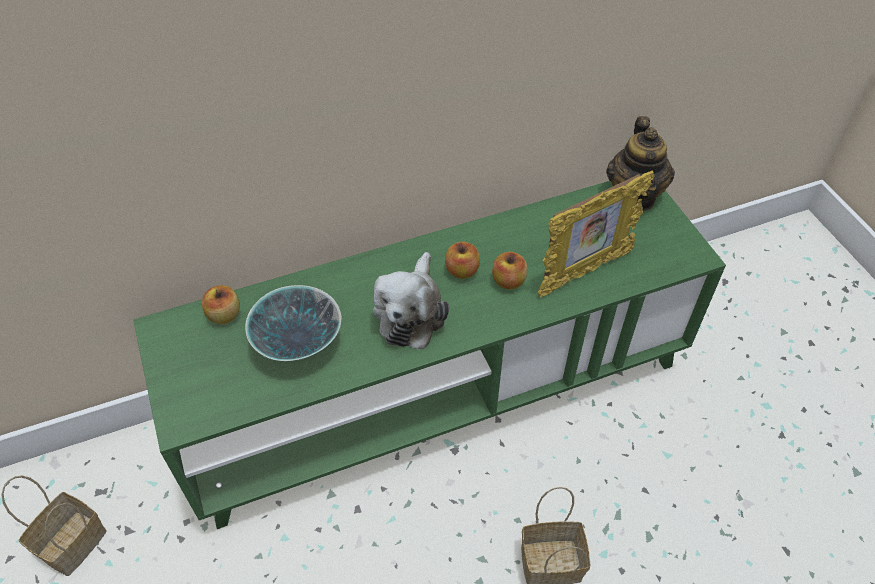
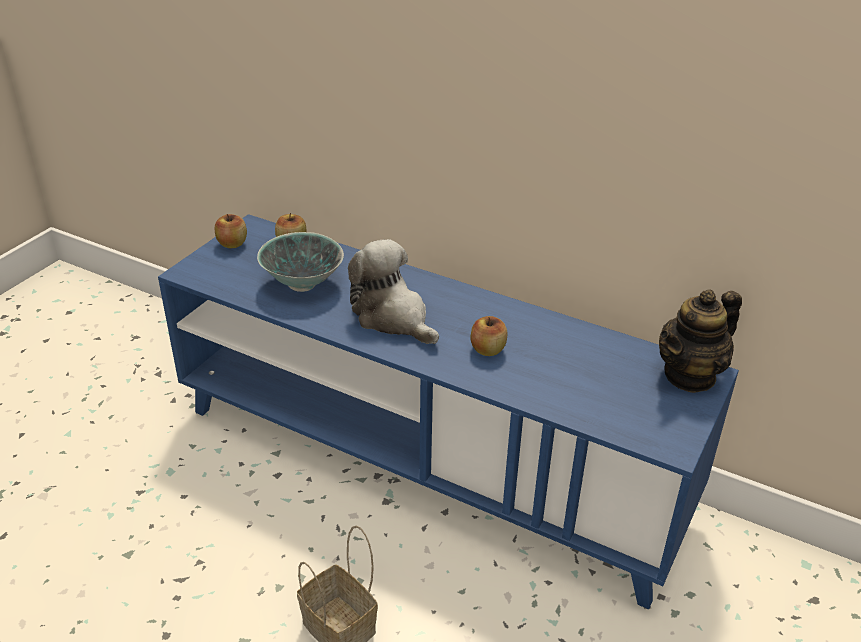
camera: 50 degrees right, 15 degrees down
(73, 541) = (131, 355): basket -> none
(411, 312) = (393, 317): plush toy -> plush toy turned 75 degrees clockwise
(437, 394) = (428, 460): green tv stand -> blue tv stand
(462, 271) = (466, 321): apple -> apple (232, 244)
(584, 272) = (554, 386): picture frame -> none

